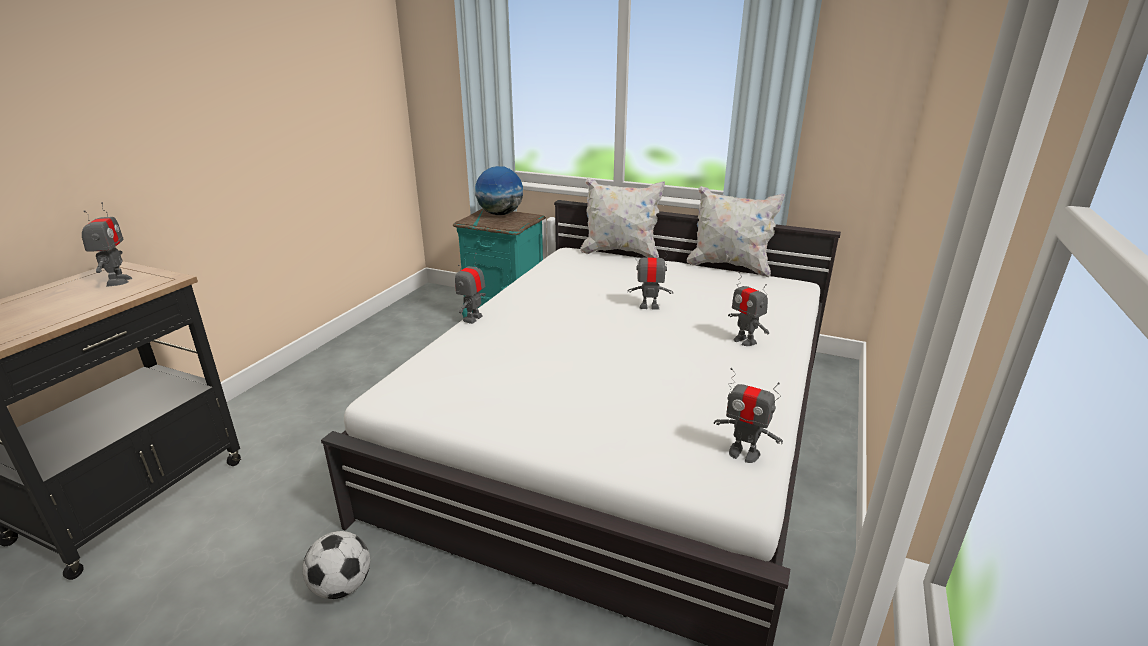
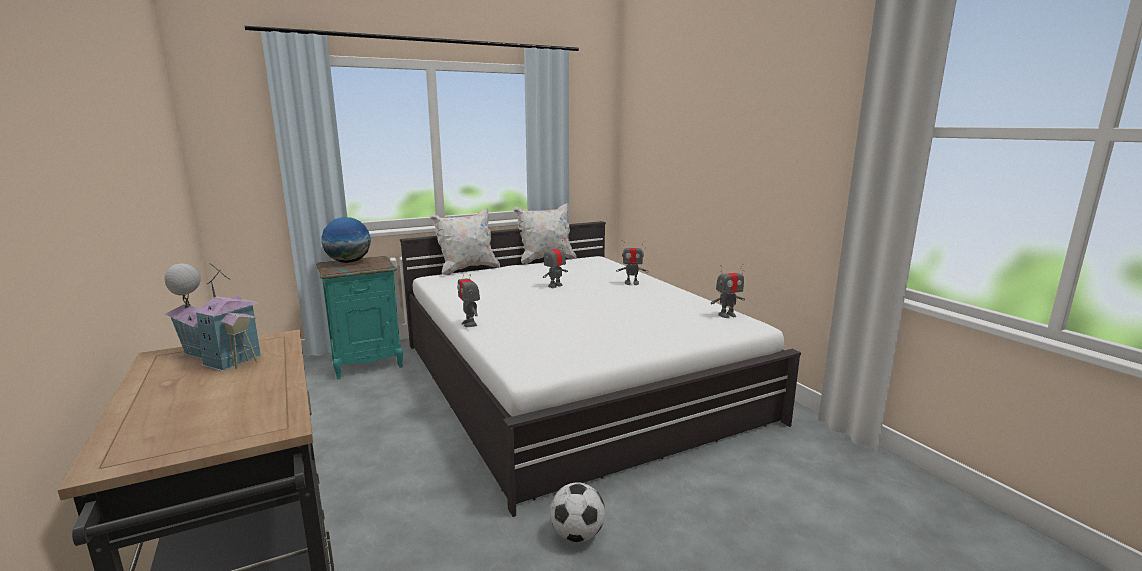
camera: 50 degrees left, 10 degrees down
(118, 281) = (220, 356): toy robot -> toy house

